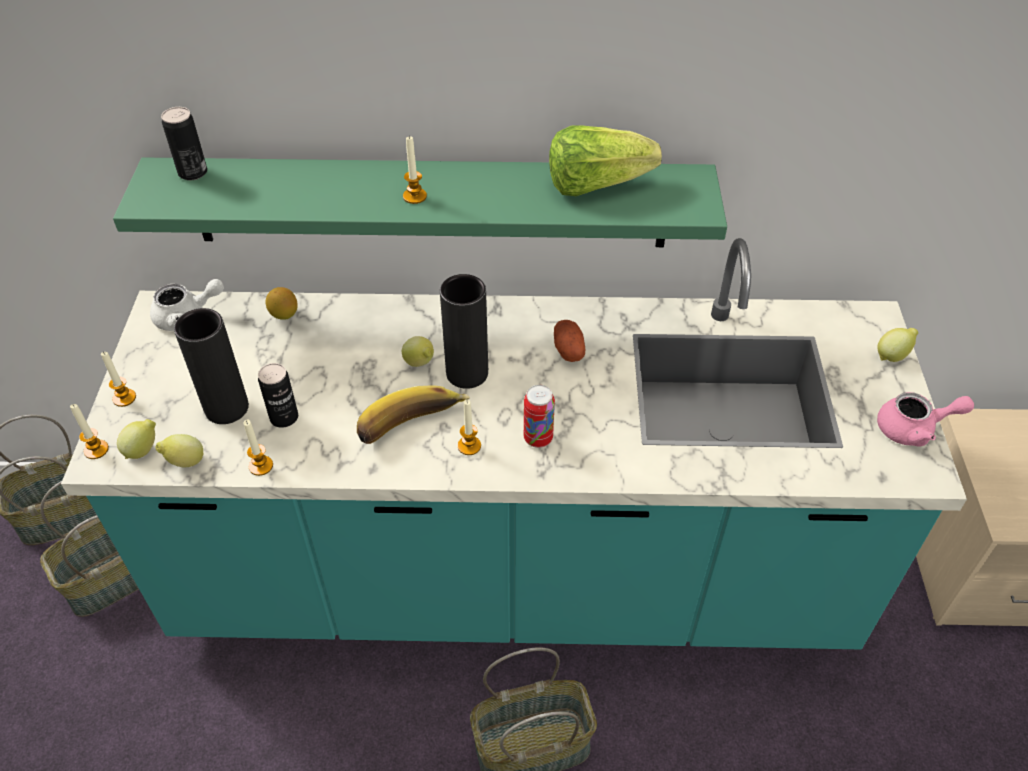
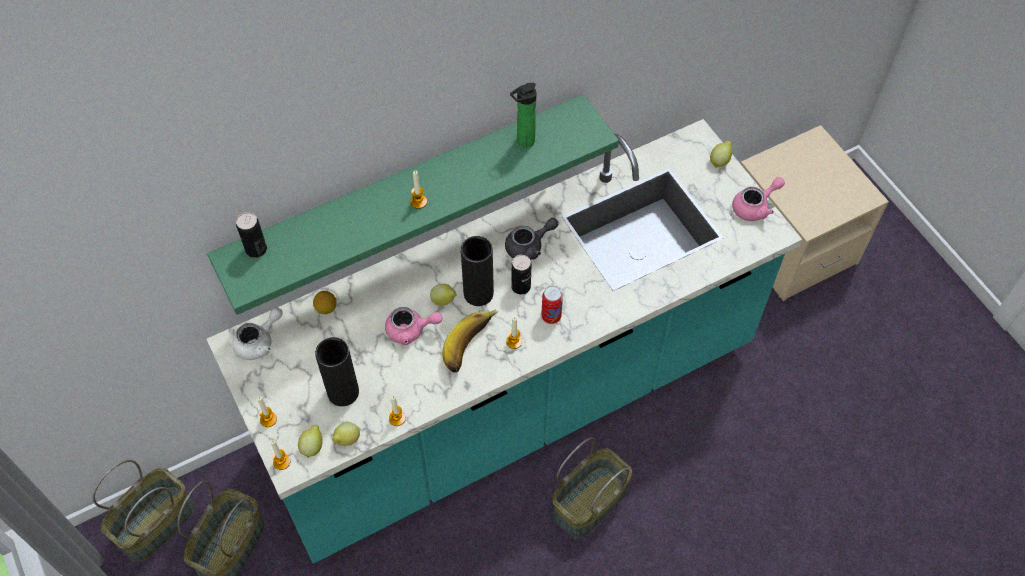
camera: 30 degrees left, 10 degrees up
(284, 417) = (386, 380): can -> can (521, 286)
(357, 378) = (411, 330): none -> pink teapot
(568, 349) = (529, 246): potato -> grey teapot
(595, 184) = (523, 142): lettuce -> bottle

